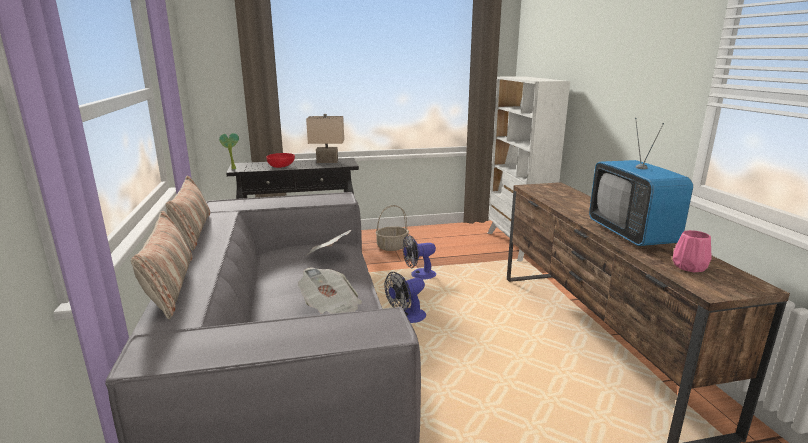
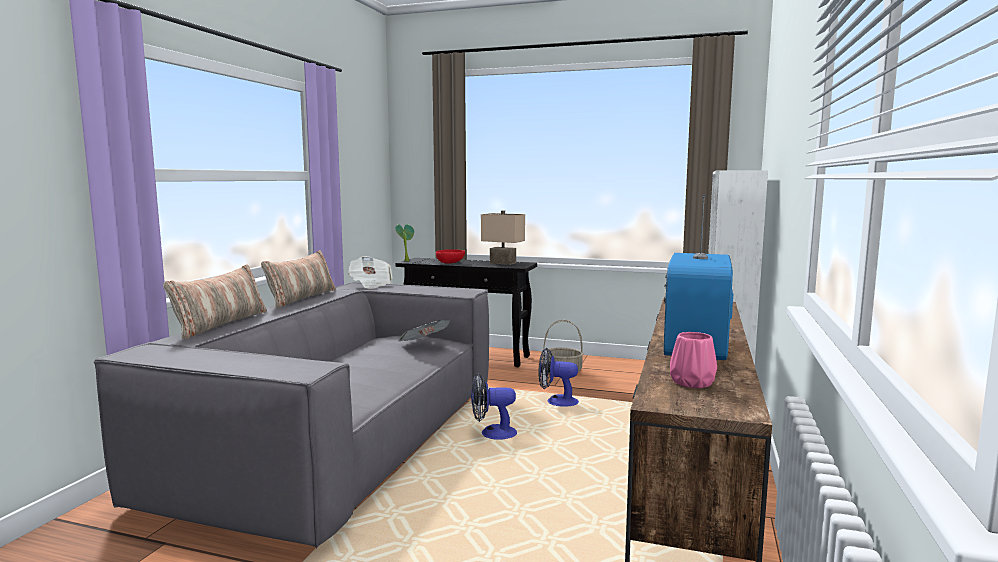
camera: 30 degrees right, 10 degrees down
(331, 308) = (358, 380): newspaper -> newspaper (371, 285)

